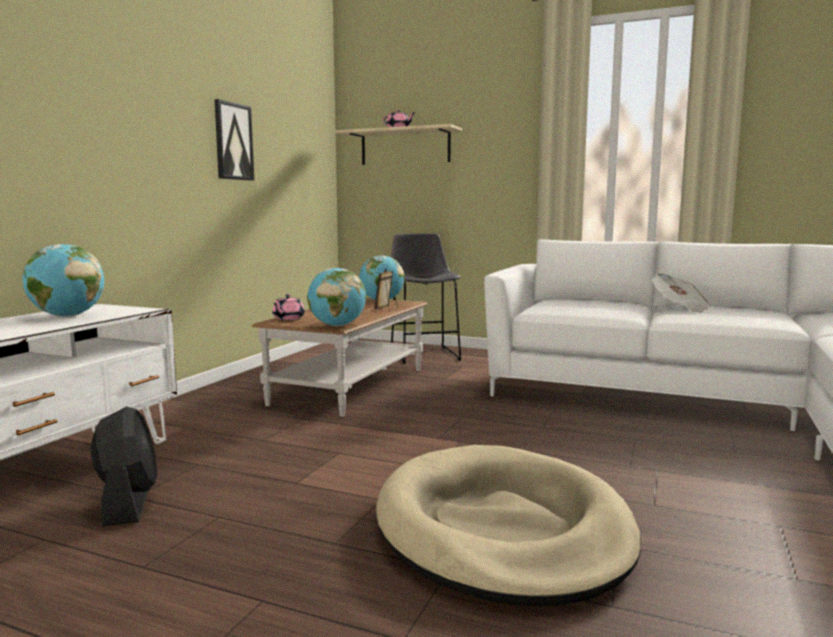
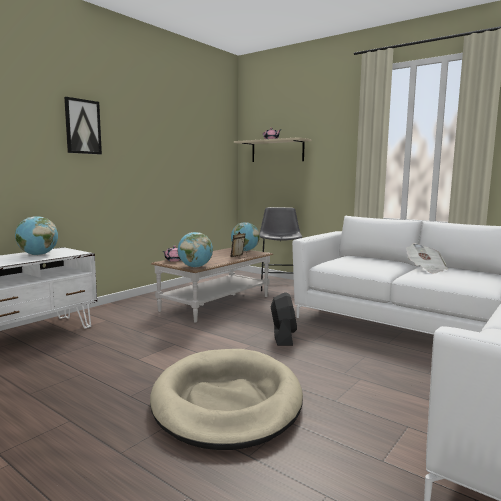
camera: 15 degrees right, 0 degrees up
(128, 503) = (47, 359): black fan -> black fan (283, 337)
(233, 141) = (159, 152): picture -> picture (82, 126)

